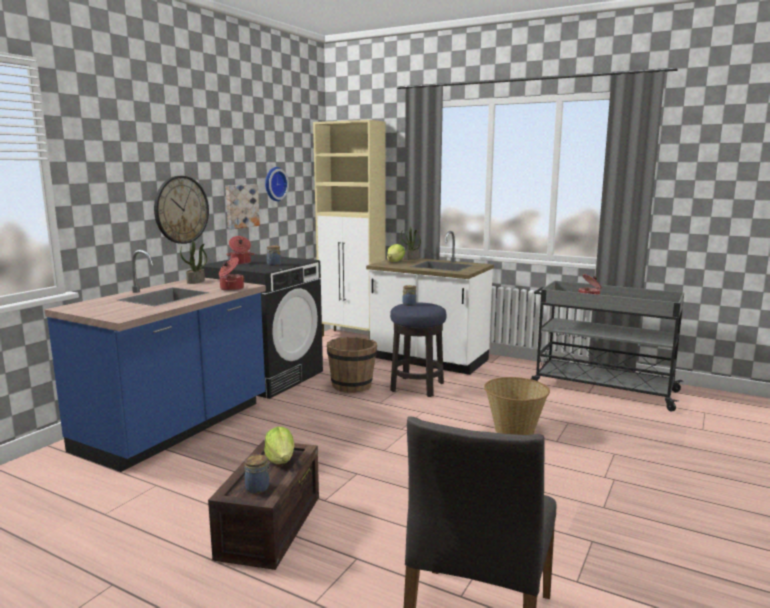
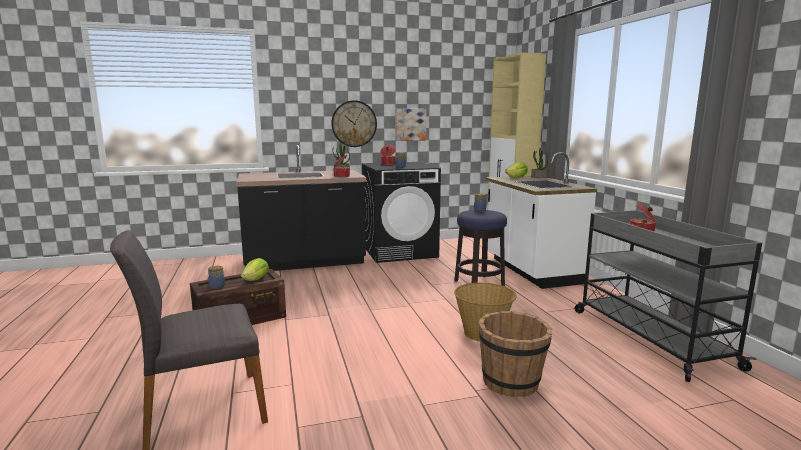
camera: 45 degrees right, 0 degrees up
(176, 427) = (304, 262): blue counter -> black counter
(274, 184) = (447, 109): wall clock -> none
(352, 386) = (438, 270): brown bucket -> brown bucket (511, 382)

